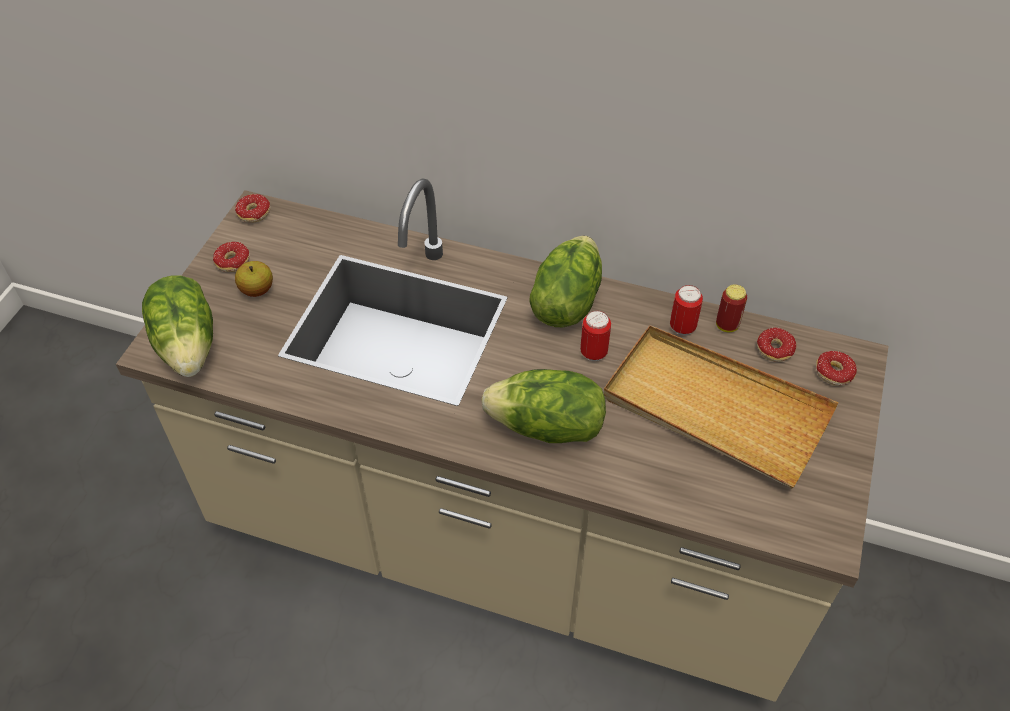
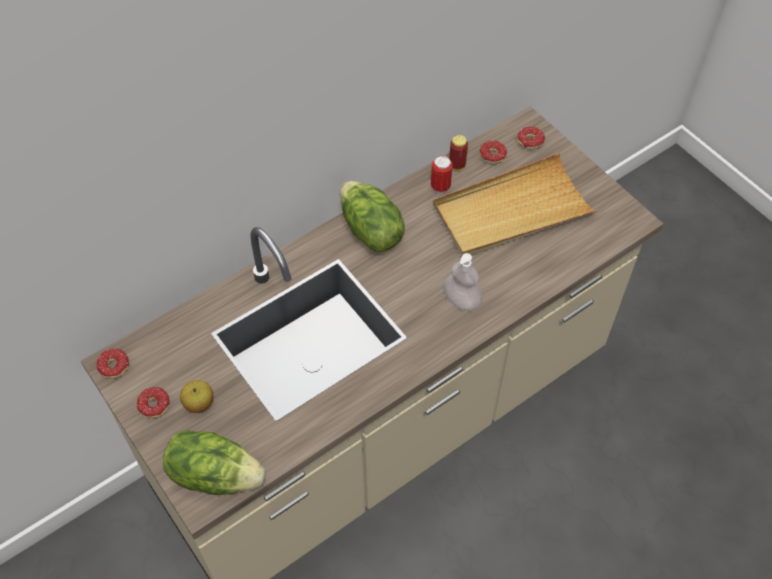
camera: 55 degrees left, 5 degrees up
(547, 428) = (461, 300): lettuce -> soap dispenser
(593, 353) = (423, 242): can -> none

